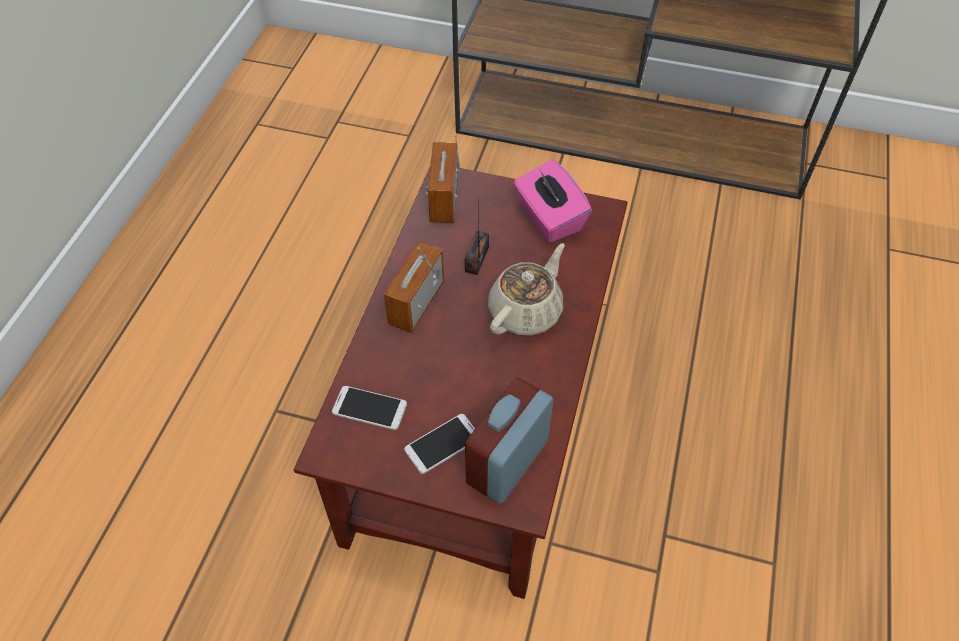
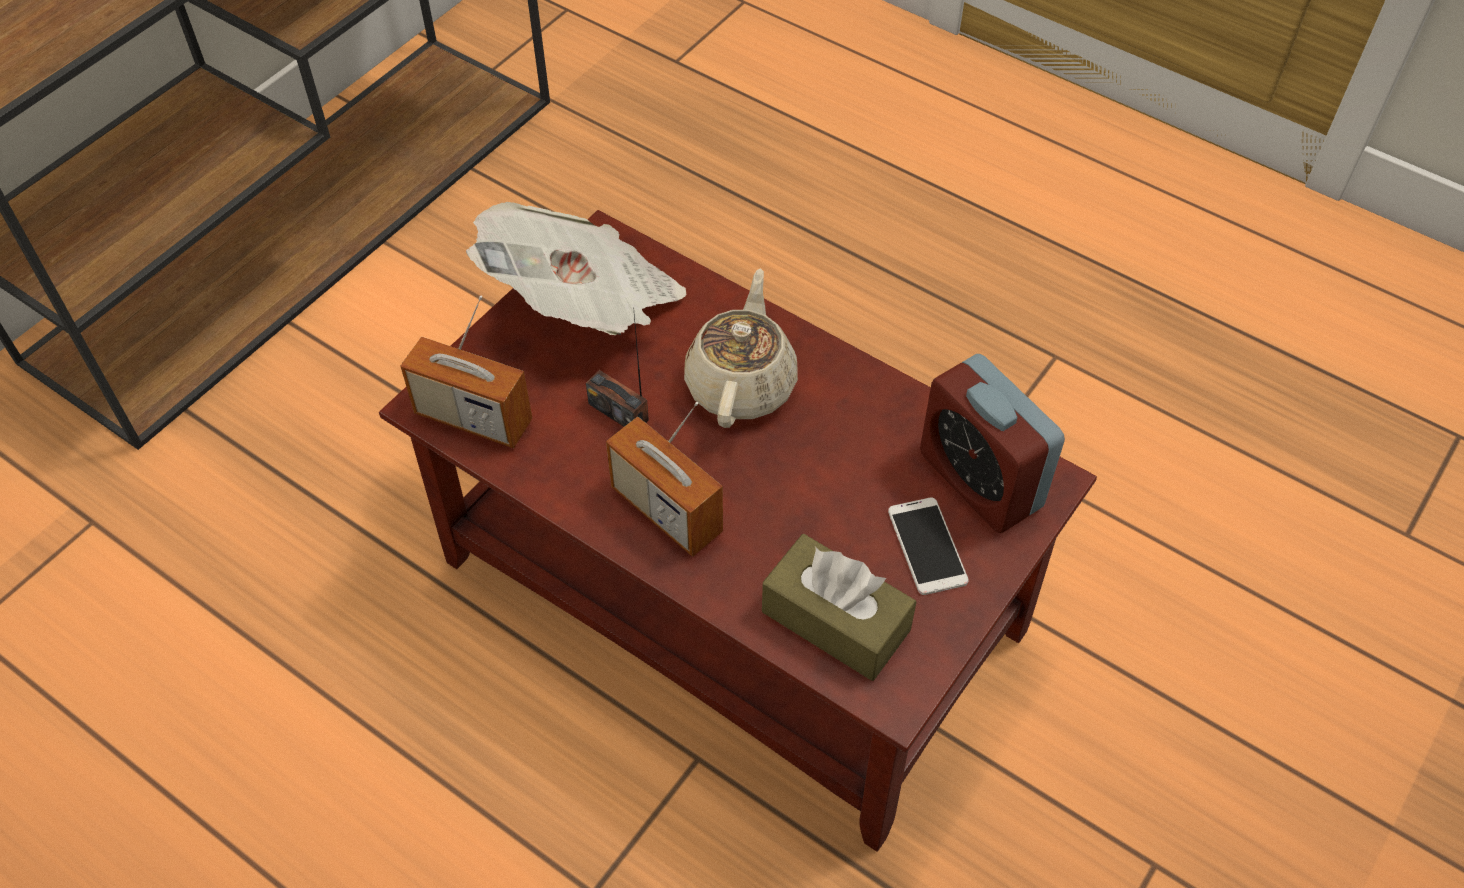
camera: 70 degrees left, 0 degrees up
(369, 408) = (835, 621): phone -> brown tissue box
(526, 311) = (741, 384): beige teapot -> beige teapot turned 45 degrees clockwise
(549, 219) = (584, 304): pink tissue box -> newspaper

